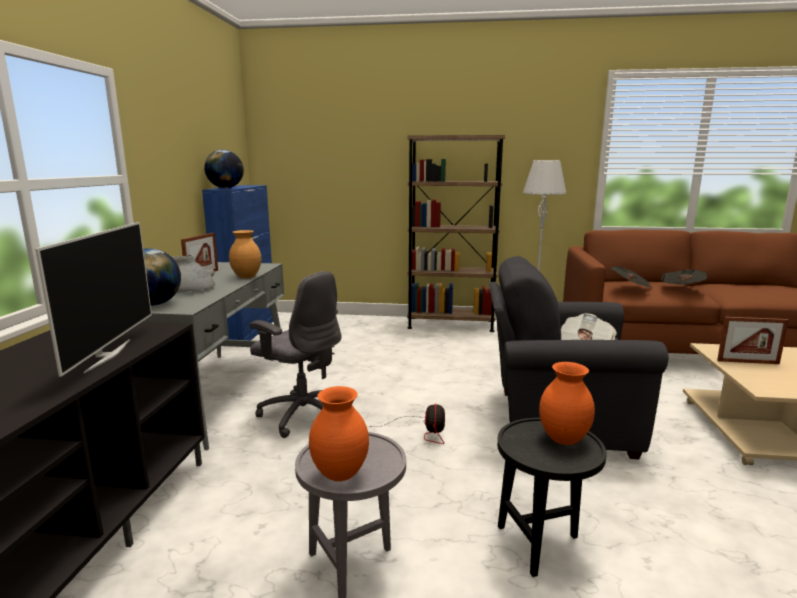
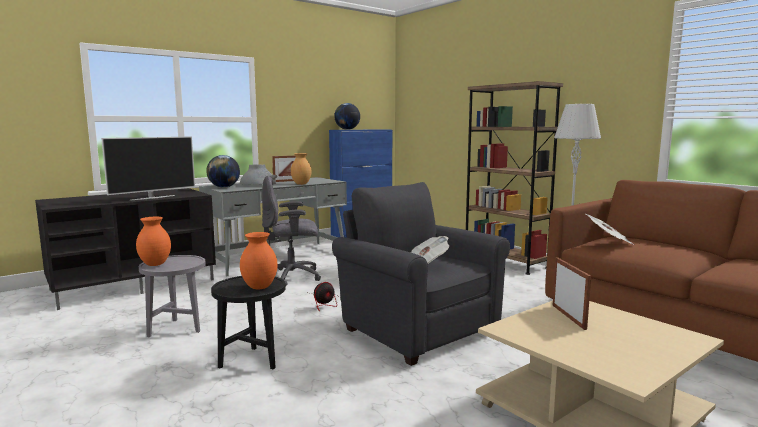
camera: 45 degrees right, 5 degrees down
(302, 414) = (292, 277): grey office chair -> grey office chair turned 90 degrees clockwise
(681, 289) = (664, 251): newspaper -> none
(748, 362) = (568, 316): picture frame -> picture frame turned 150 degrees counterclockwise

